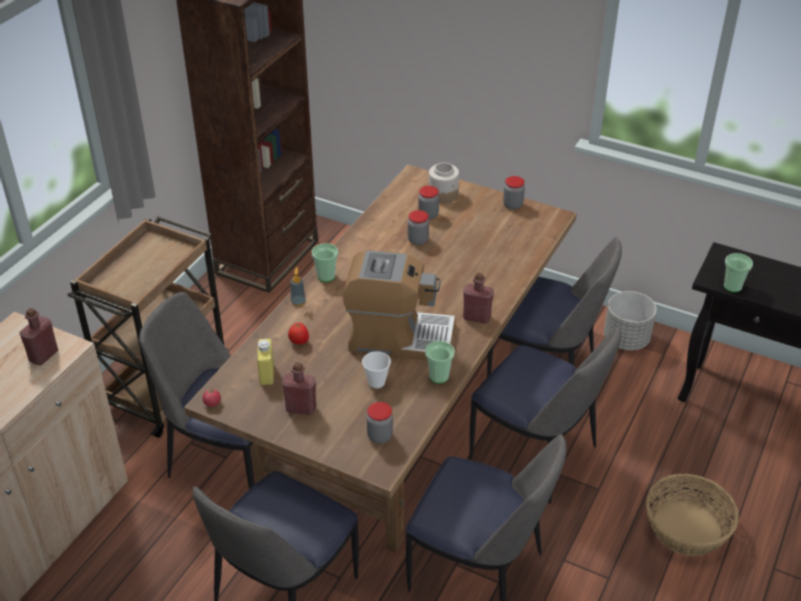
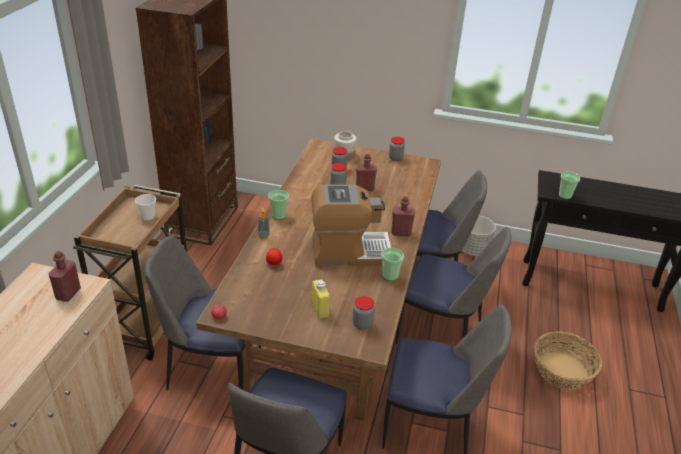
camera: 15 degrees left, 5 degrees down
(267, 373) = (256, 289): yellow bottle -> yellow bottle (319, 309)
(301, 408) = (293, 311): red bottle -> red bottle (364, 188)
(376, 382) = (345, 285): cup -> cup (148, 216)

